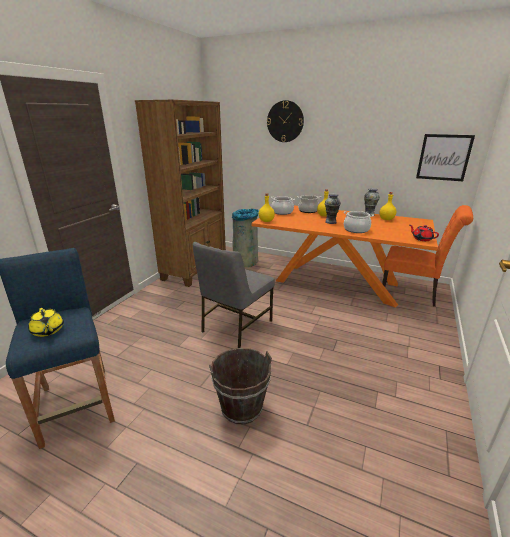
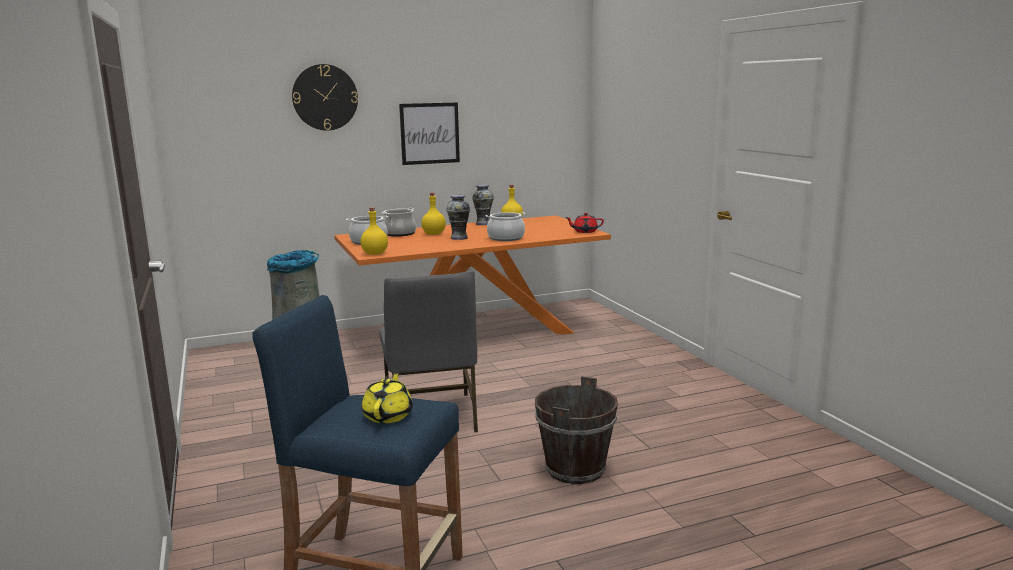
camera: 45 degrees left, 10 degrees down
(48, 331) = (388, 415): yellow teapot -> yellow teapot turned 90 degrees counterclockwise
(195, 269) = (230, 388): brown bookcase -> none
(413, 294) = (570, 317): orange chair -> none
(444, 157) = (550, 134): picture -> picture (429, 133)

